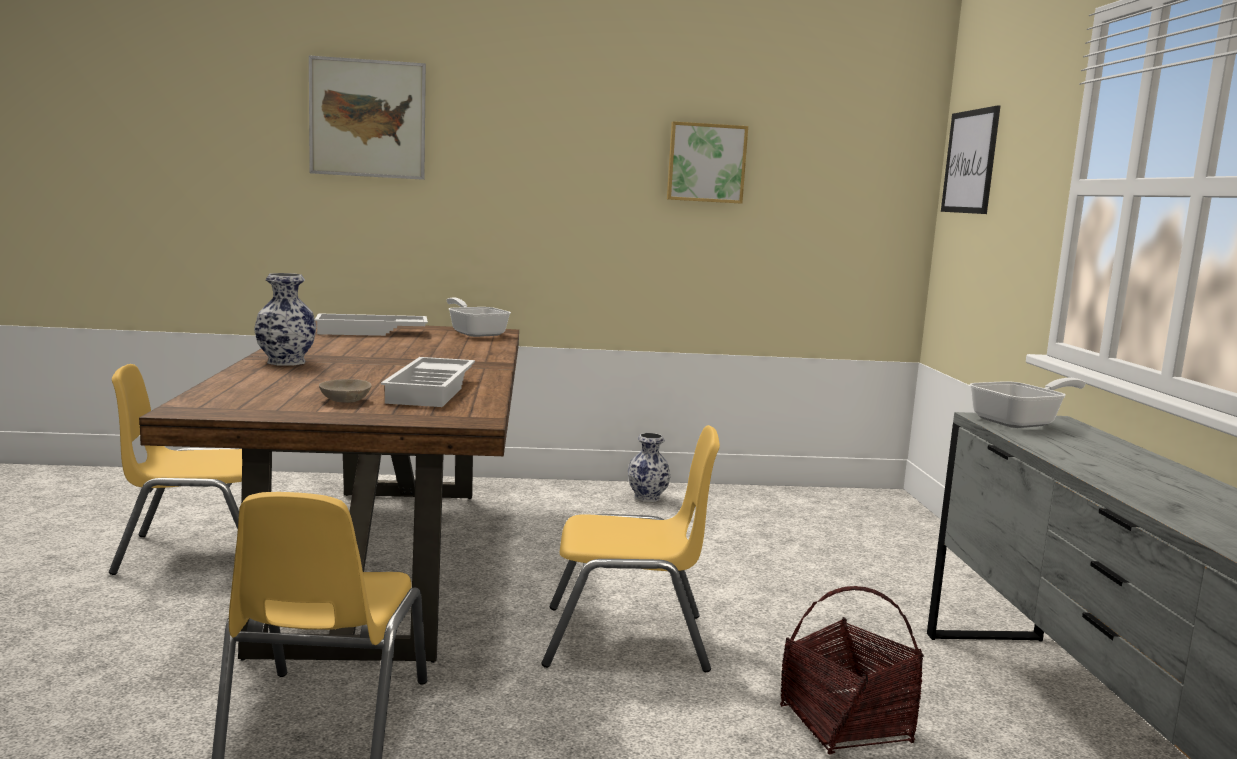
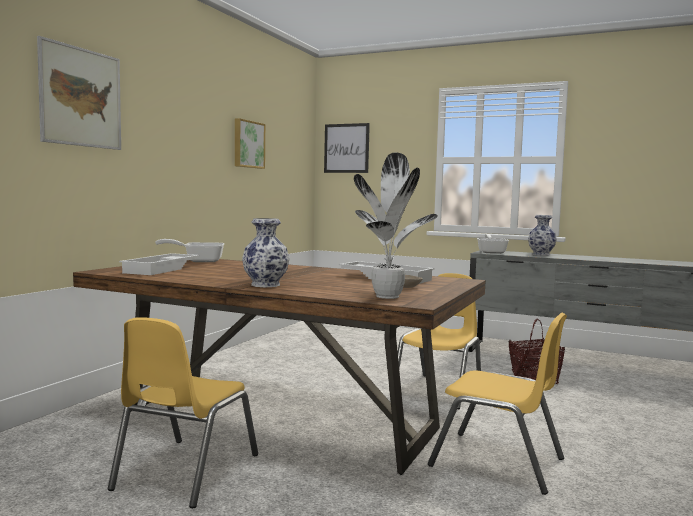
camera: 60 degrees left, 5 degrees down
(239, 398) = (388, 296): none -> potted plant
(646, 497) = (258, 351): vase -> vase (541, 254)

